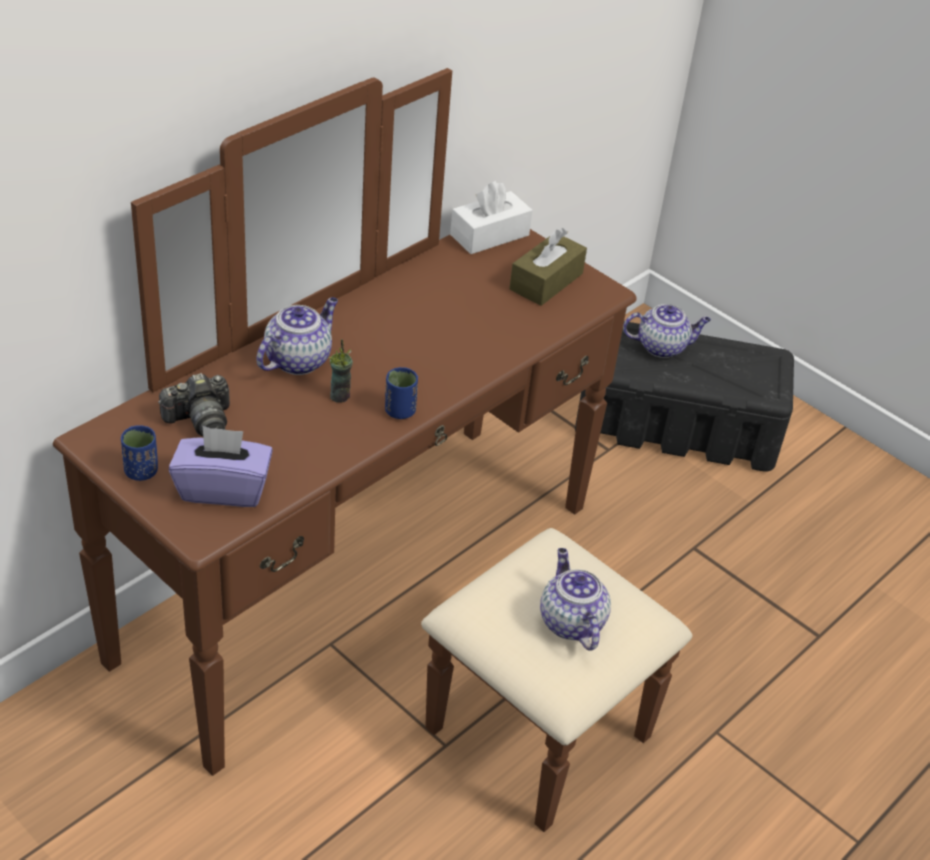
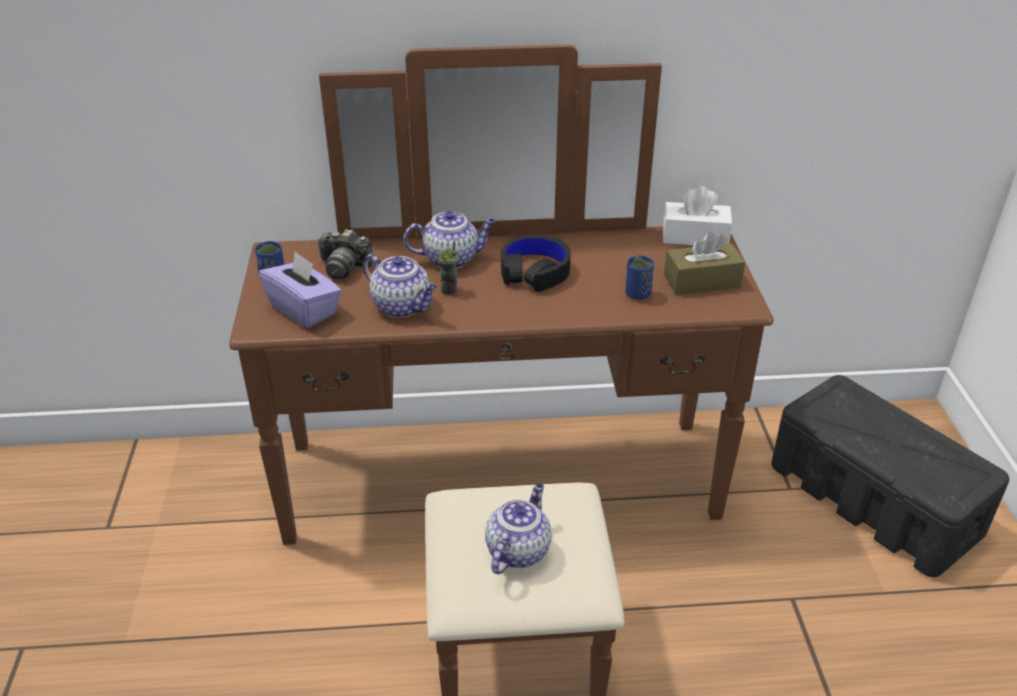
camera: 45 degrees right, 5 degrees down
(394, 338) = (534, 272): none -> black headphones
(400, 411) = (477, 316): blue cup -> blue cup (637, 294)
(662, 346) = (875, 417): teapot -> teapot (403, 306)

